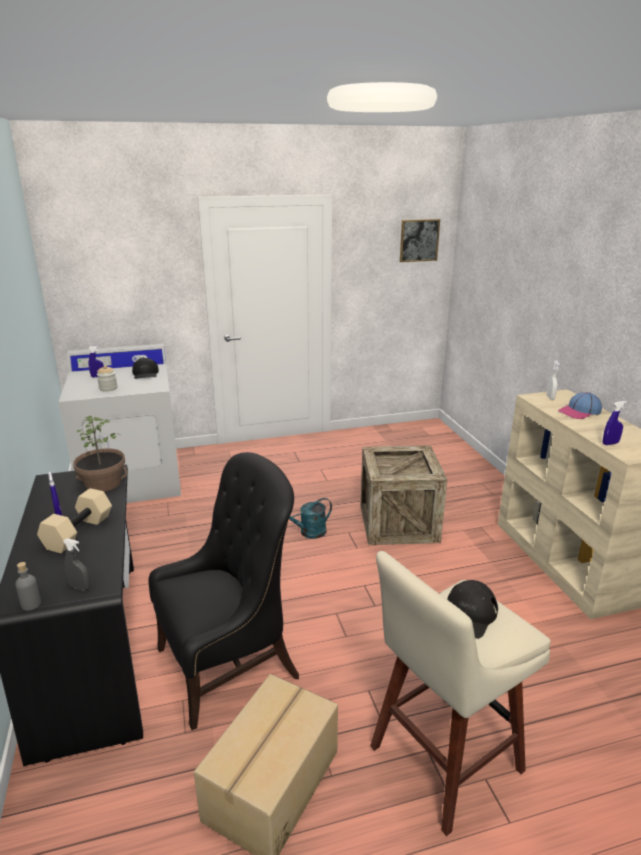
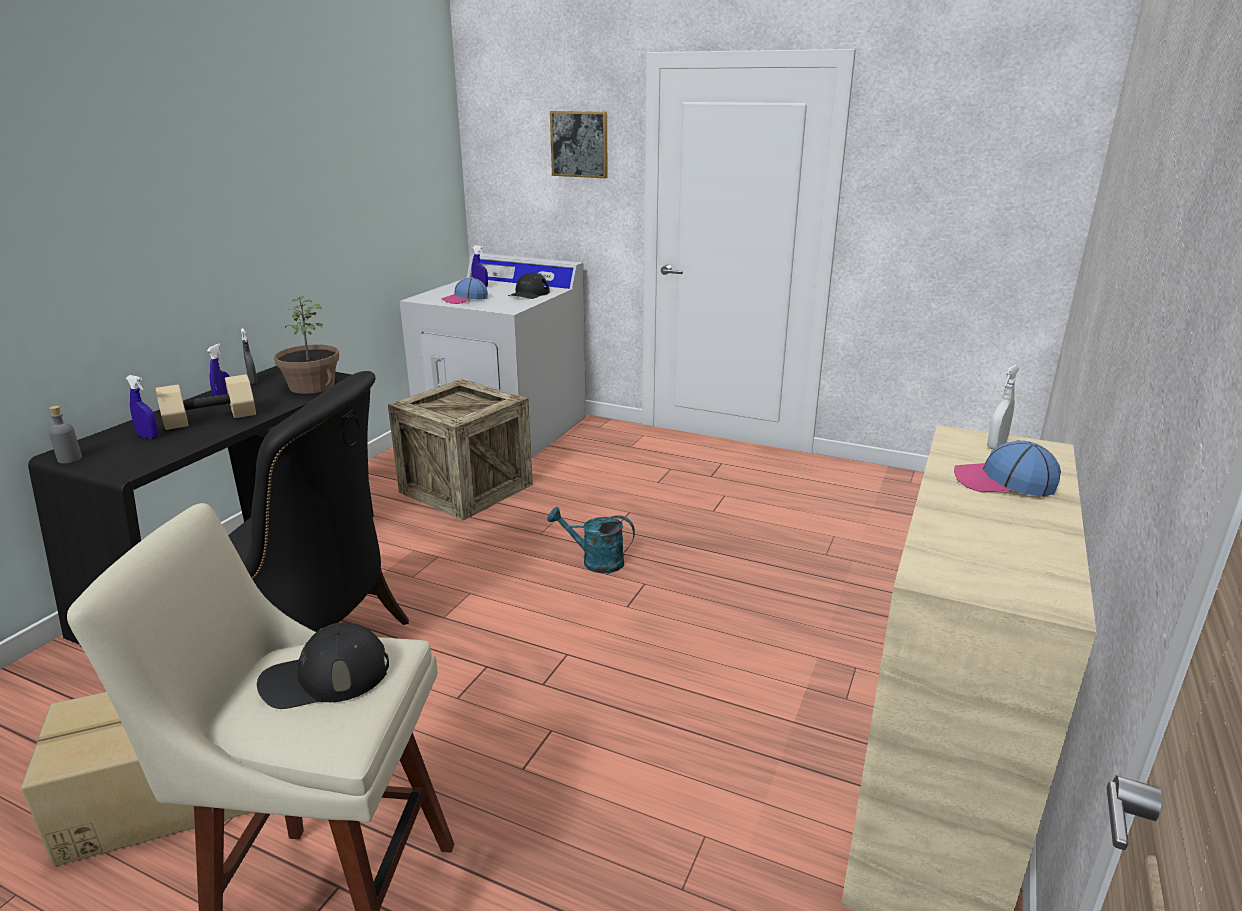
camera: 40 degrees right, 0 degrees up
(80, 587) = (118, 462): grey spray bottle -> grey spray bottle (253, 382)
(108, 388) = (465, 299): jar -> cap
(398, 523) = (730, 603): crate -> crate (466, 488)
(419, 240) = (1021, 139): picture -> picture (579, 144)
(610, 443) = (942, 544): blue spray bottle -> blue spray bottle (148, 436)

